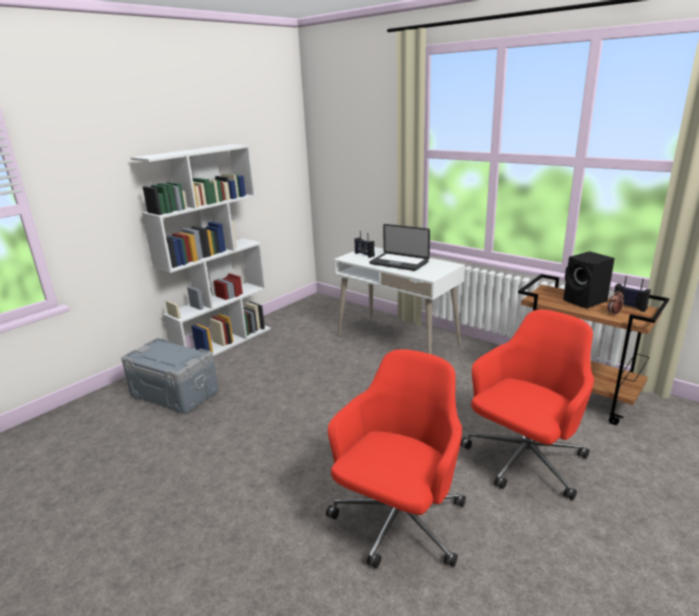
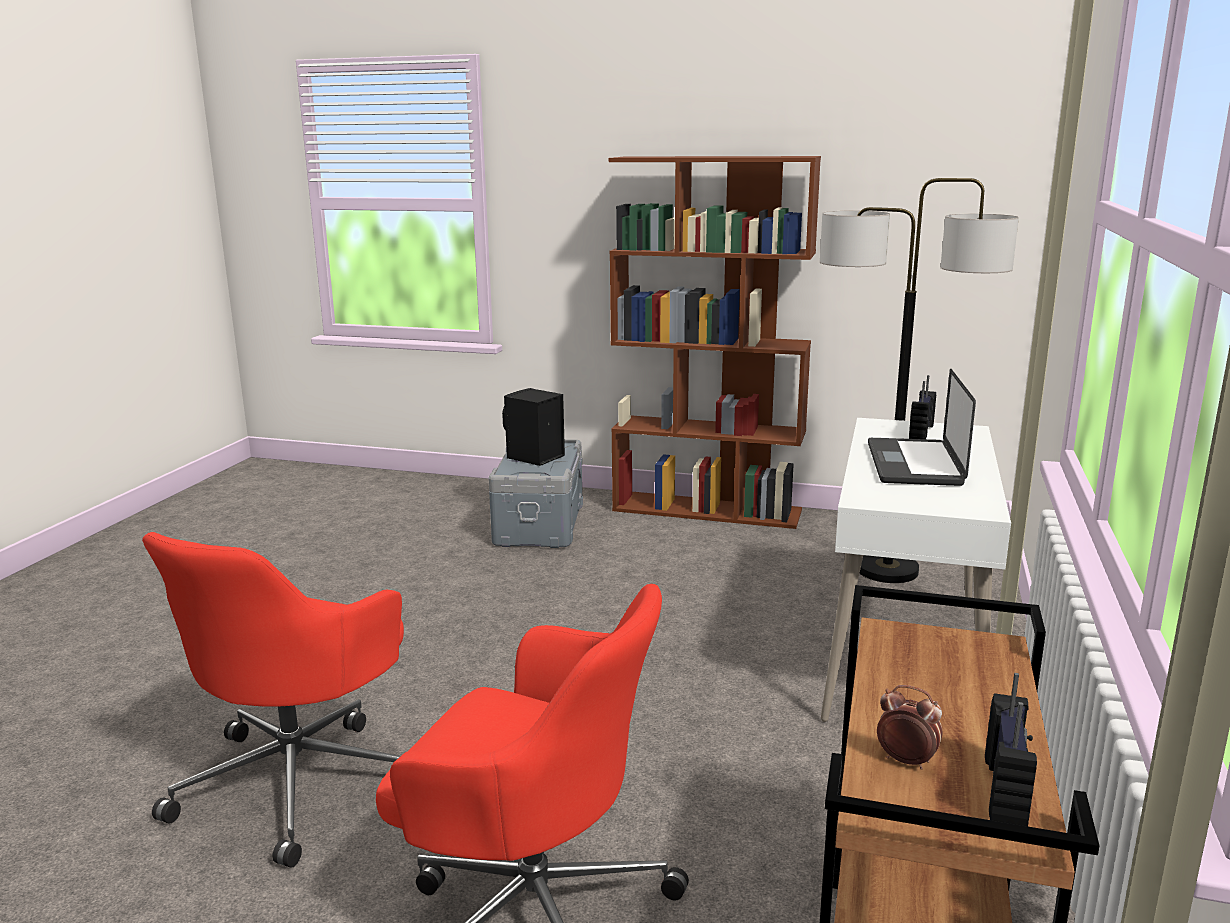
camera: 65 degrees right, 5 degrees down
(223, 343) = (708, 510): white bookcase -> brown bookcase
(329, 323) = (886, 570): none -> floor lamp
(398, 523) = (300, 780): red office chair -> red office chair turned 105 degrees clockwise
(585, 301) = (962, 709): black speaker -> black speaker (533, 457)

